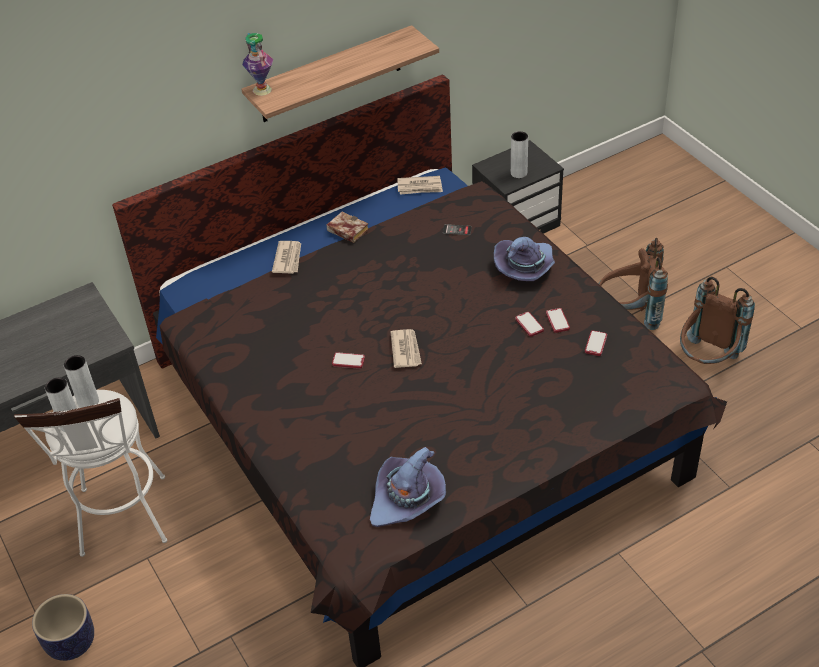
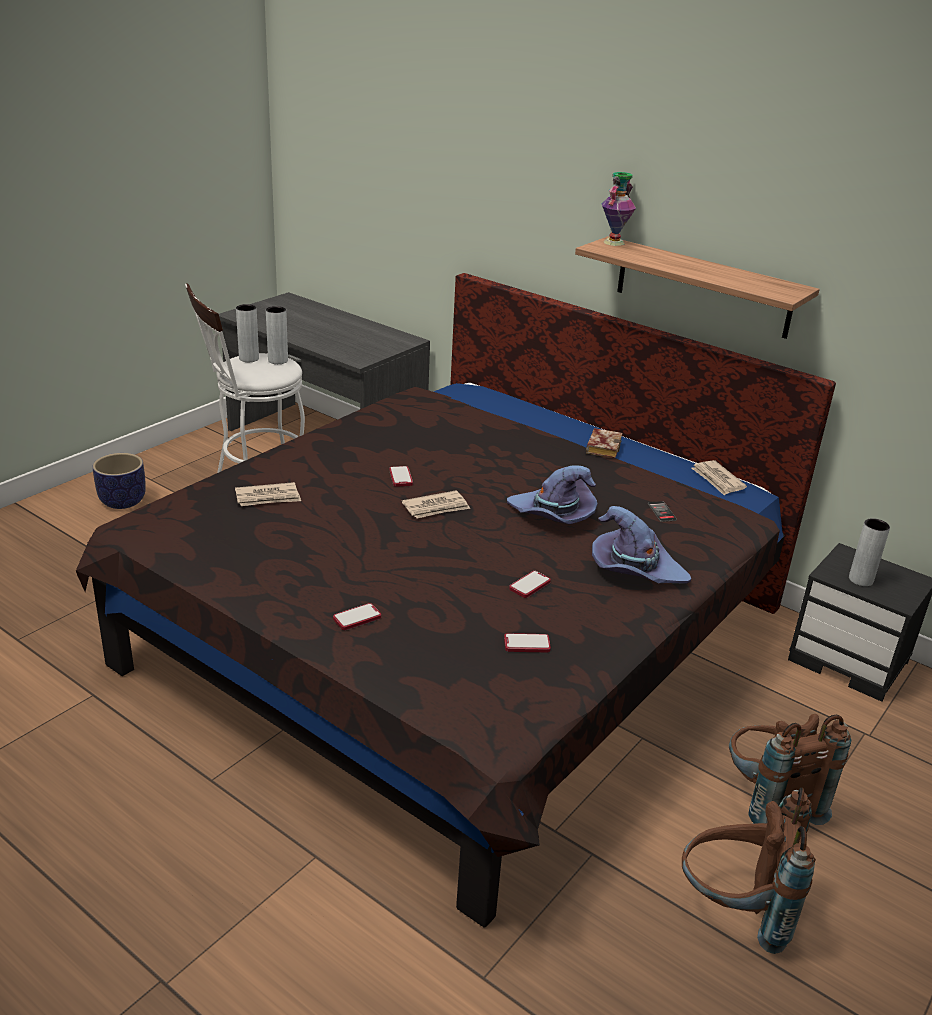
camera: 65 degrees right, 15 degrees down
(288, 259) = (533, 423): newspaper -> newspaper (268, 497)
(408, 499) = (210, 542): purple hat -> purple hat (553, 515)
(557, 321) = (551, 607): phone -> phone (357, 618)

